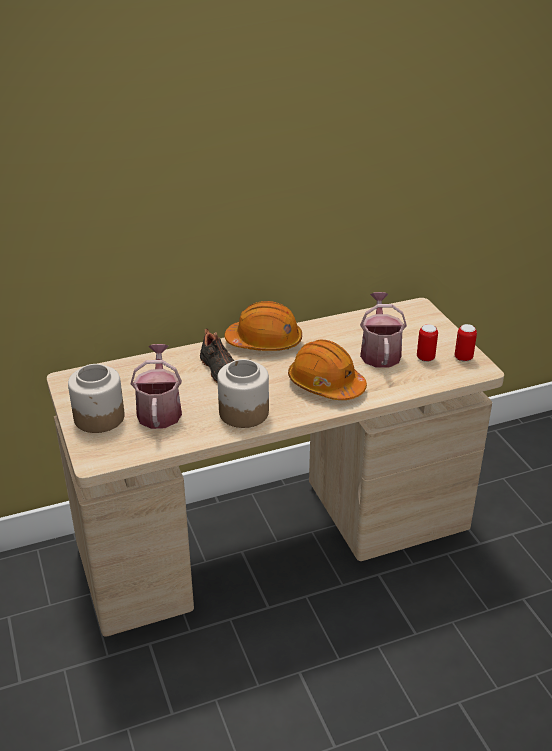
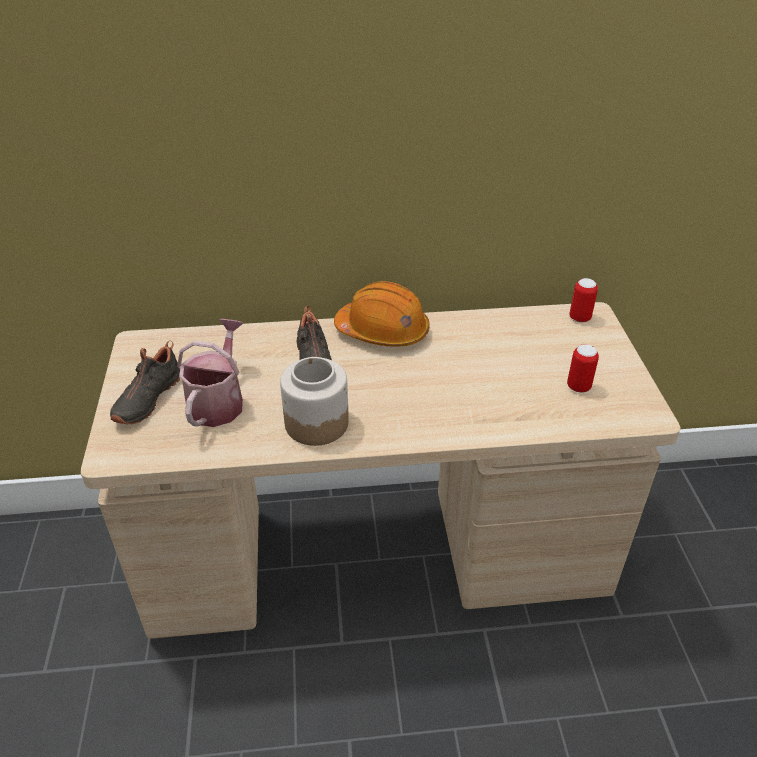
camera: 15 degrees right, 5 degrees up
(100, 417) = (146, 398): jar -> black shoe
(325, 384) = (434, 402): orange hard hat -> none
(380, 352) = (521, 369): watering can -> none
(463, 358) = (630, 395): can -> can (579, 318)

